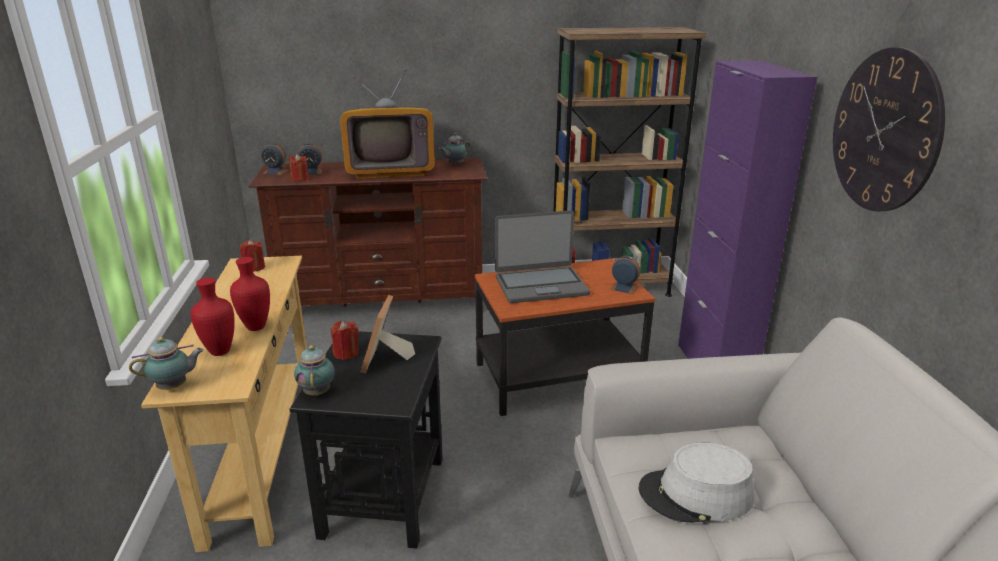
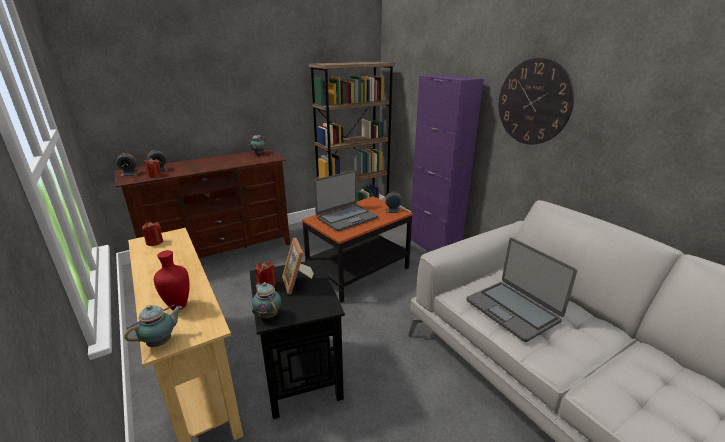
camera: 25 degrees left, 0 degrees up
(255, 328) = (193, 283): red vase -> none
(390, 170) = (217, 162): television -> none
(696, 495) = (513, 310): grey hat -> laptop

